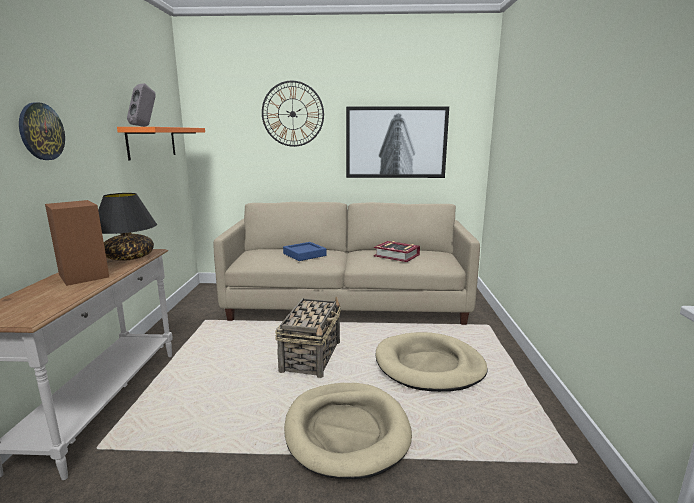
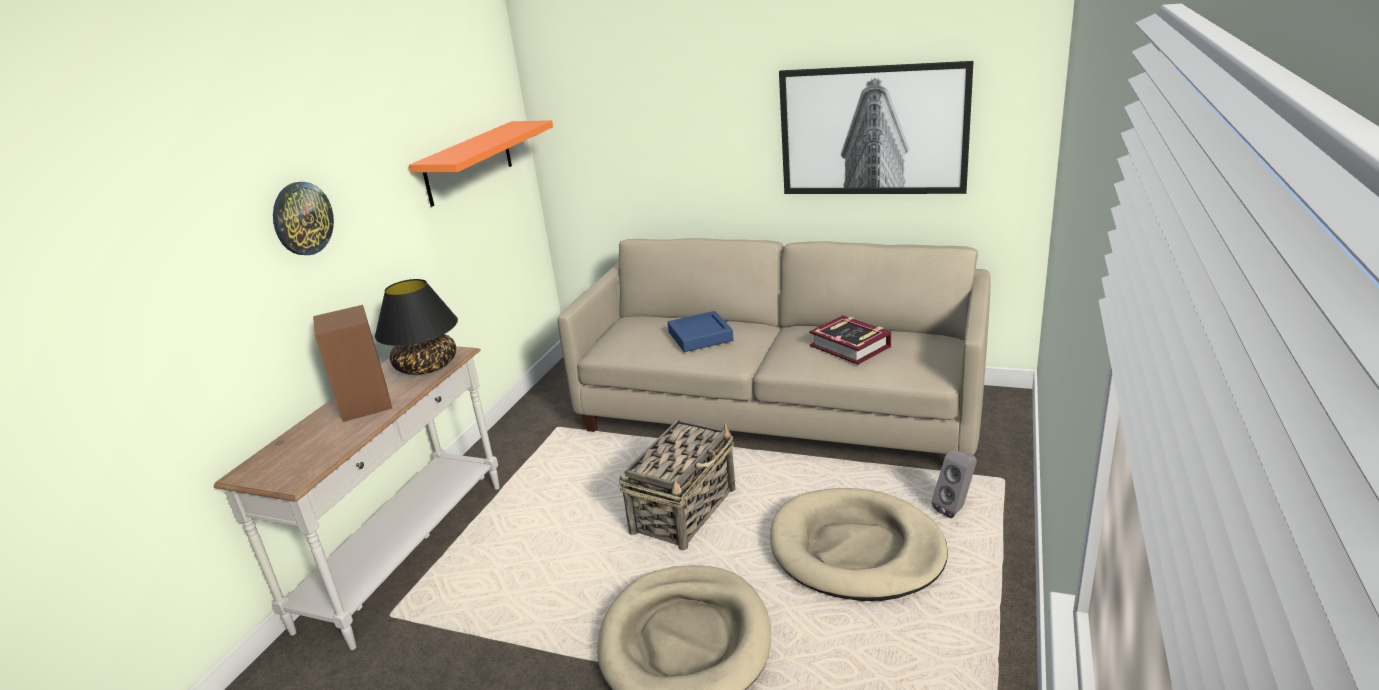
camera: 20 degrees right, 10 degrees up
(145, 126) = (448, 156): grey speaker -> grey speaker (955, 509)
(292, 114) = (691, 86): wall clock -> none

